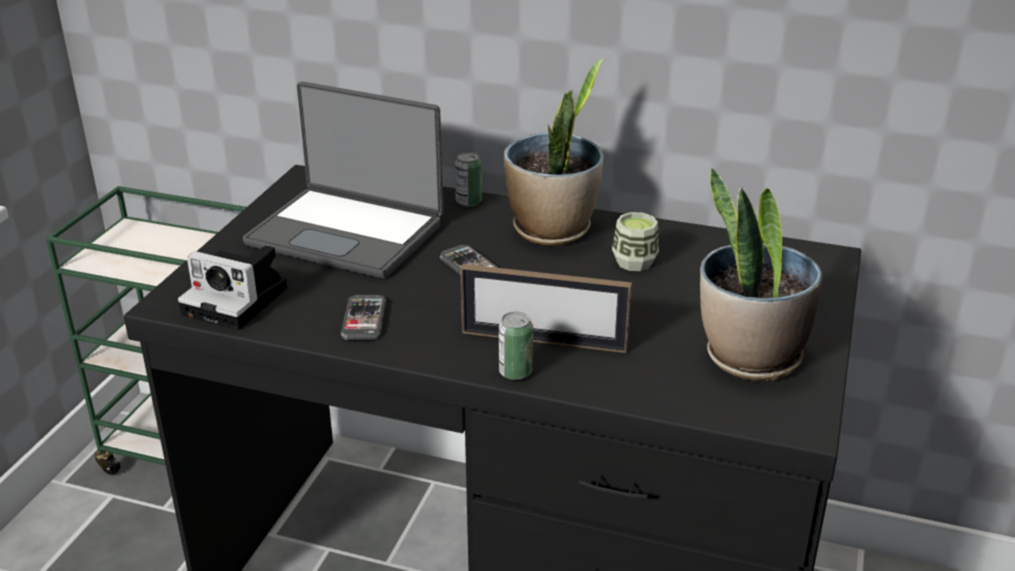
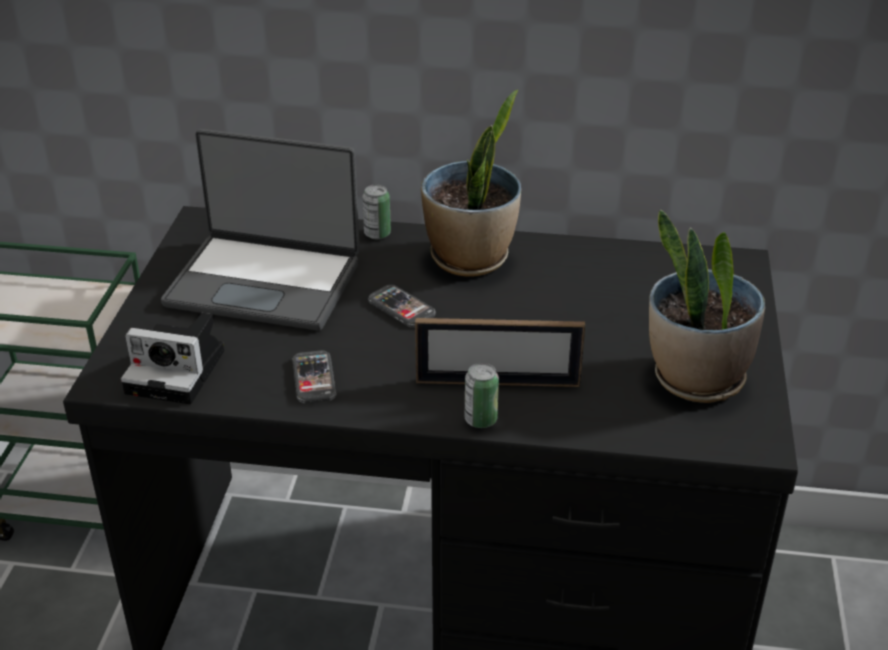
camera: 10 degrees left, 5 degrees up
(634, 262) = (560, 286): cup -> none

